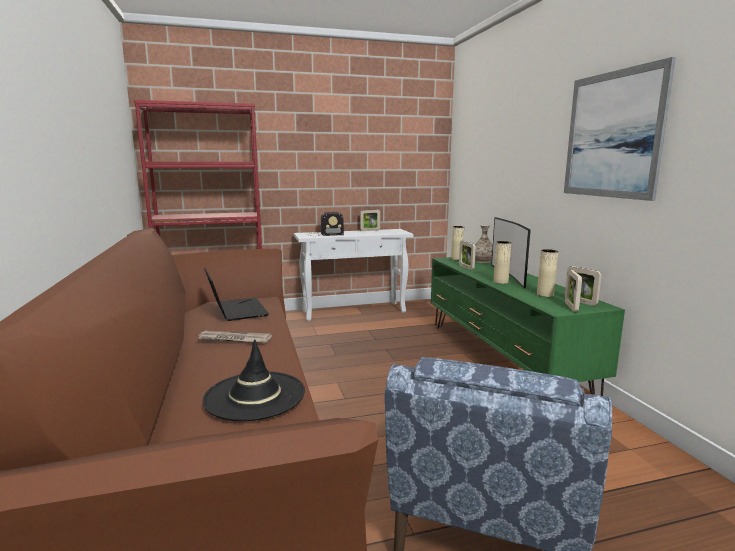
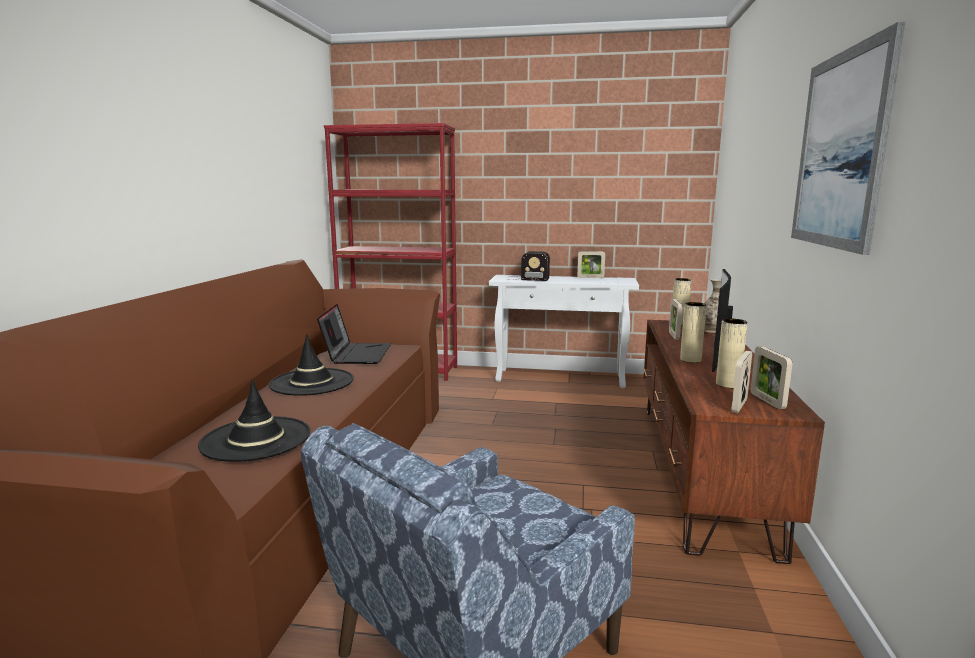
camera: 25 degrees right, 0 degrees up
(233, 339) = (312, 382): newspaper -> black hat
(502, 359) = (700, 469): green tv stand -> brown tv stand

